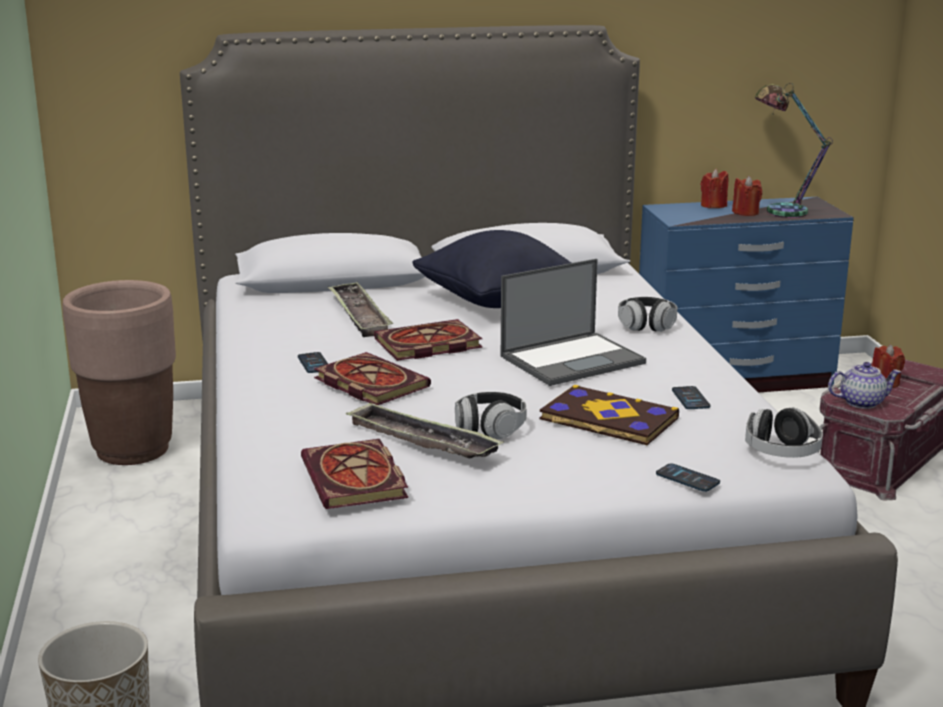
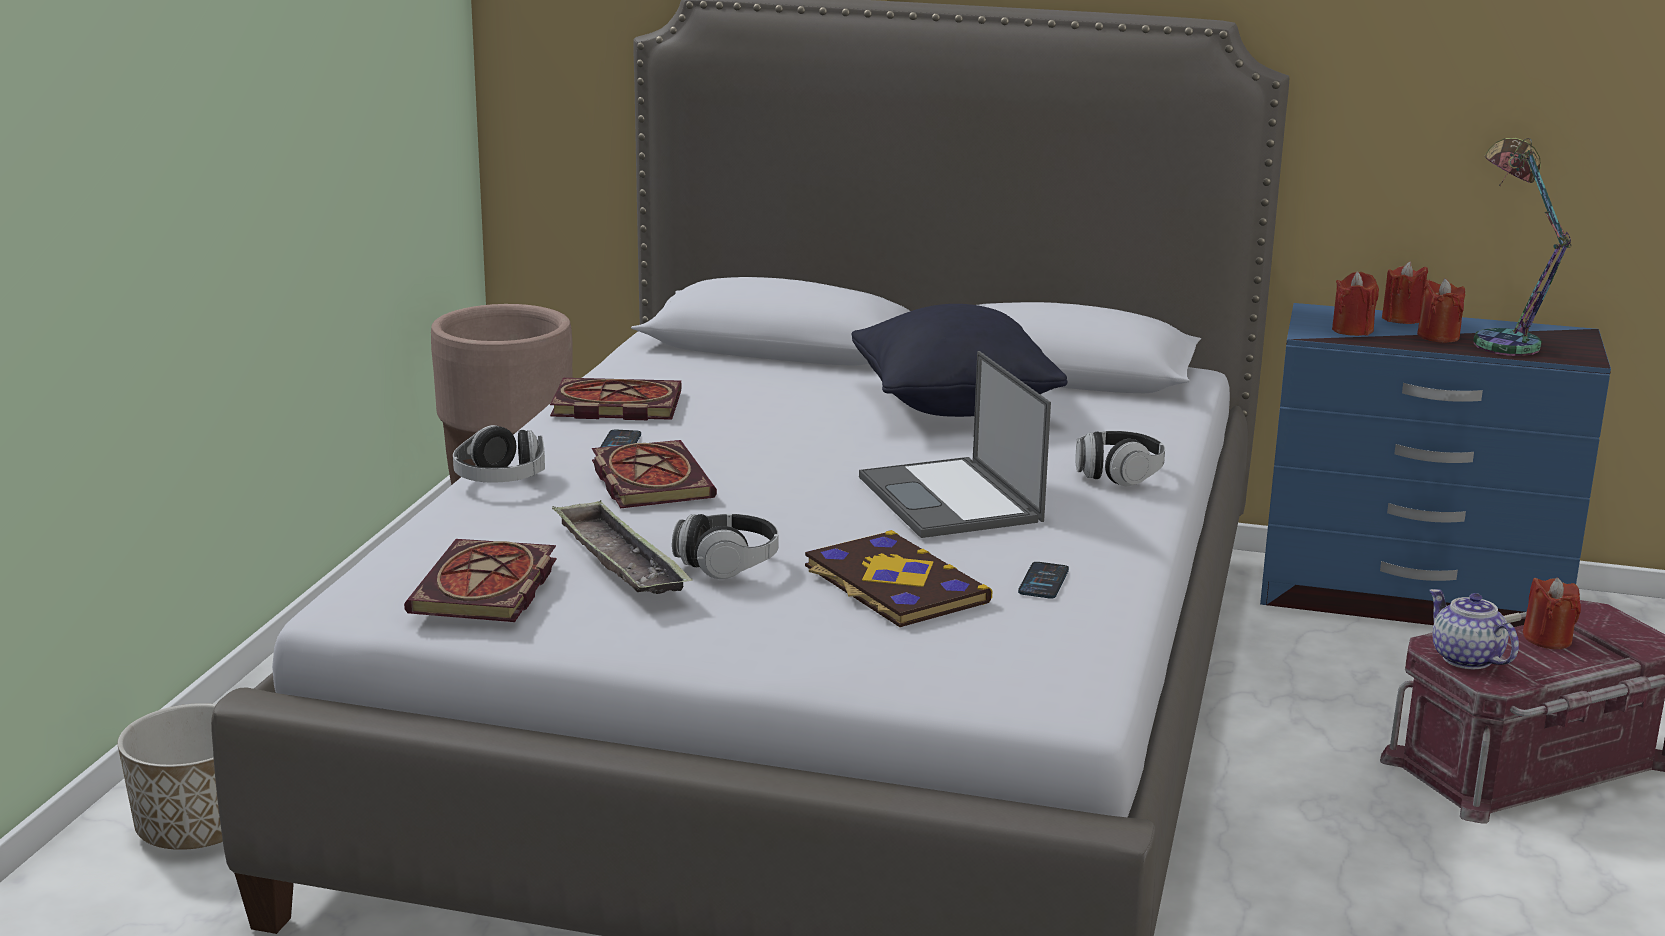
camera: 25 degrees right, 0 degrees up
(359, 315) = (751, 395): tray -> none
(426, 345) = (783, 447): book -> book (613, 406)
(573, 359) = (951, 500): laptop -> laptop turned 75 degrees clockwise
(687, 479) = (893, 679): phone -> none
(696, 216) = (1352, 330): none -> red candle
(781, 453) = (1071, 677): headphones -> headphones (500, 481)
(861, 402) = (1465, 658): teapot -> teapot turned 135 degrees counterclockwise

